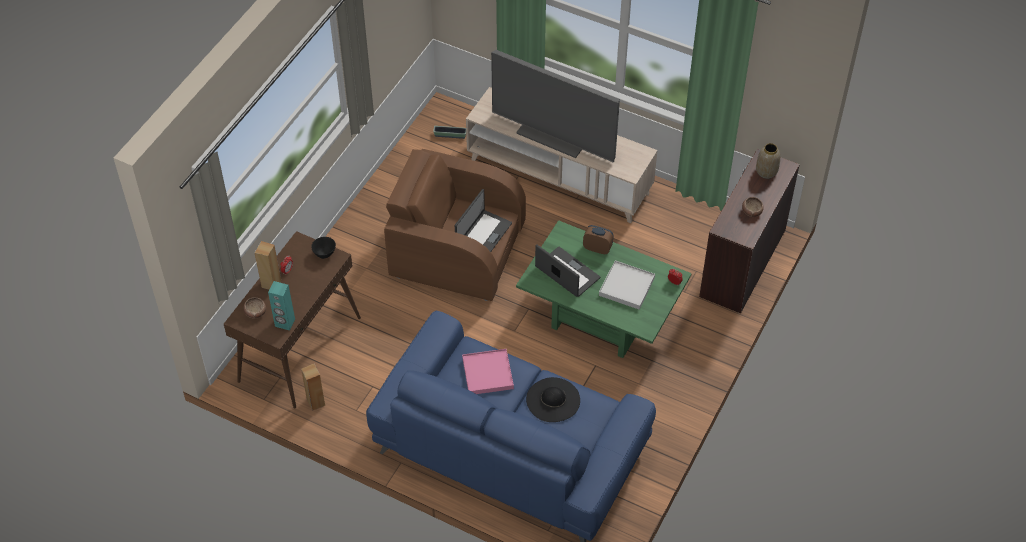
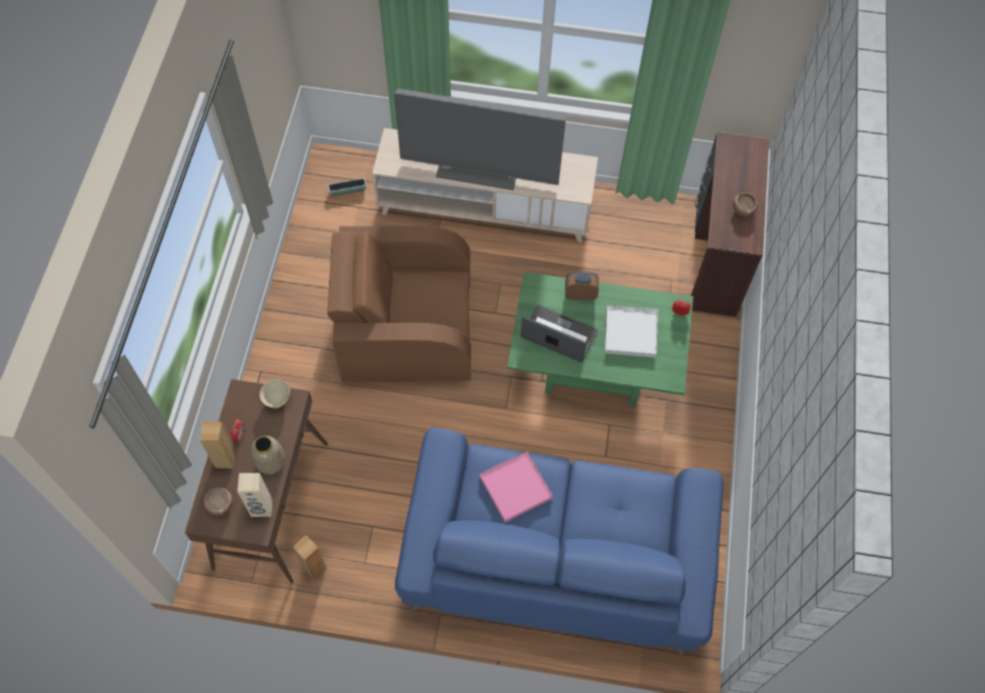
camera: 20 degrees left, 10 degrees up
(285, 323) = (261, 508): turquoise speaker -> beige speaker
(324, 254) = (277, 400): black bowl -> beige bowl
(483, 234) = (439, 308): laptop -> none
(553, 400) = (602, 499): black hat -> none
(766, 172) = (738, 157): vase -> vase (271, 463)

